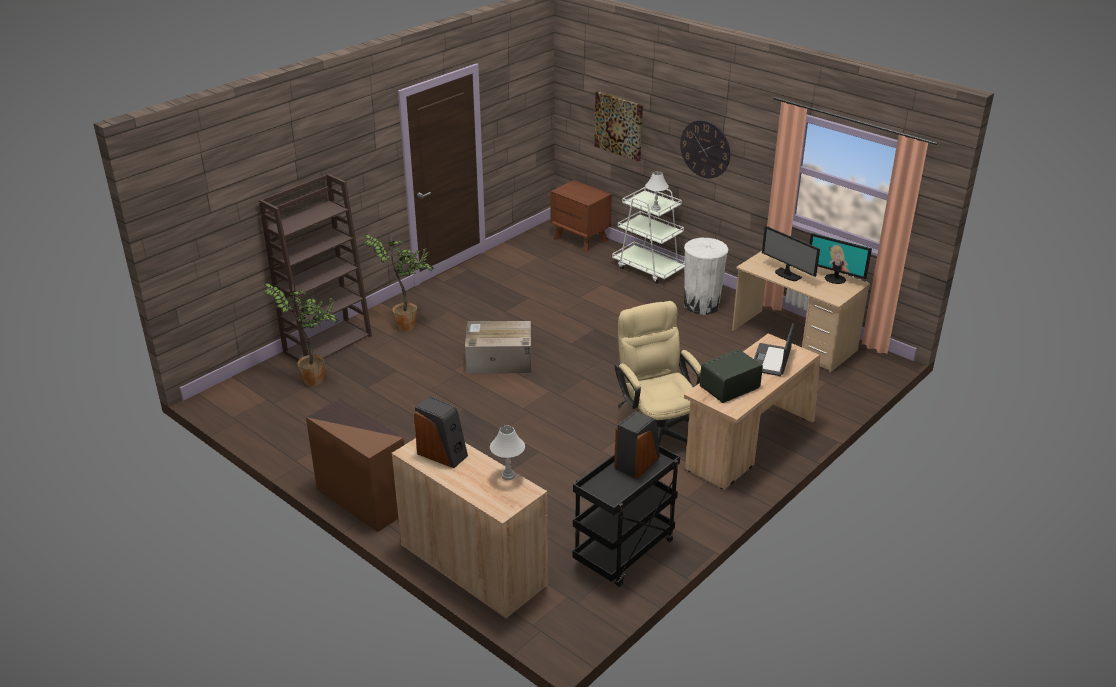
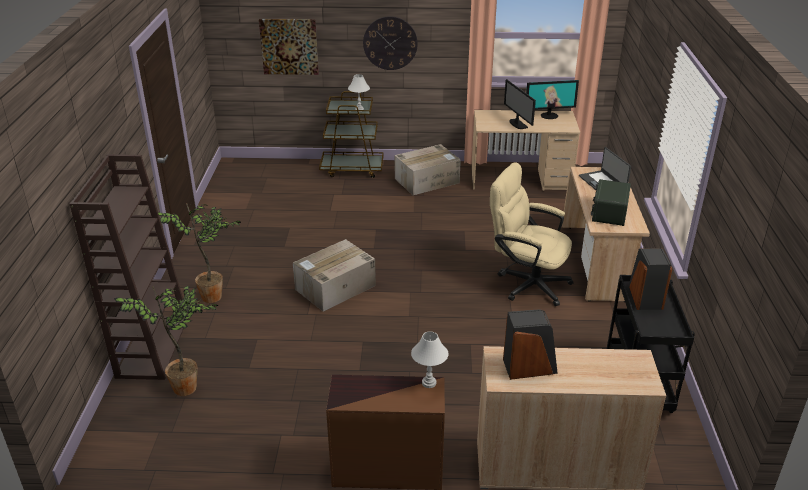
camera: 40 degrees left, 0 degrees up
(508, 476) = (605, 355): white table lamp -> white table lamp (429, 383)
(580, 240) = (269, 167): brown nightstand -> none
(648, 268) = (352, 169): white cart -> brown cart
(701, 305) = (427, 180): white trash can -> cardboard box
(787, 275) = (517, 124): monitor -> monitor turned 60 degrees clockwise

